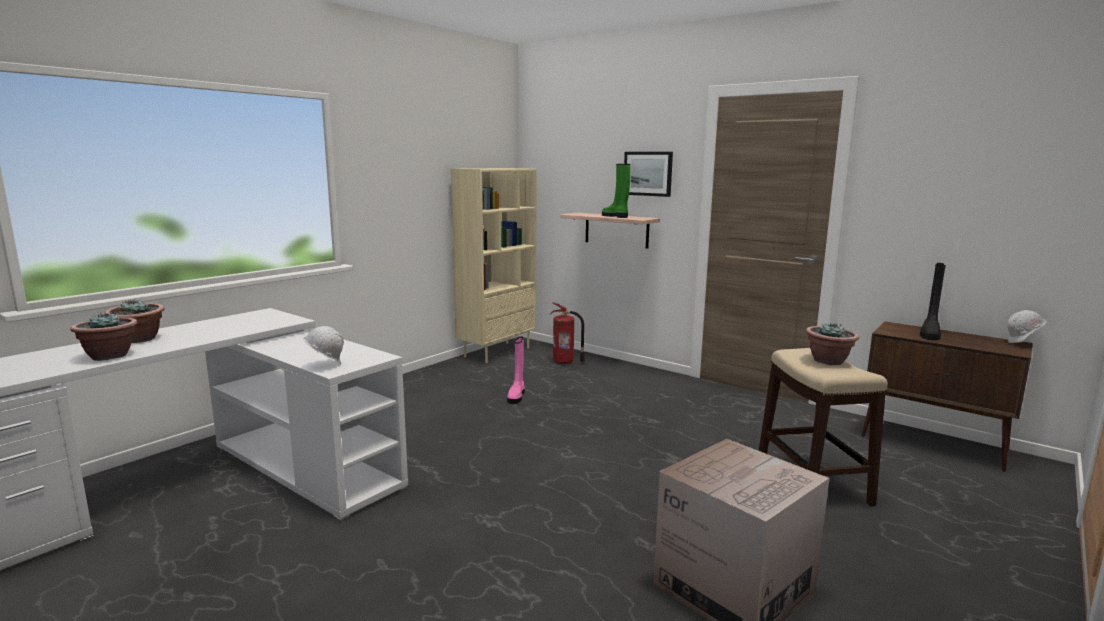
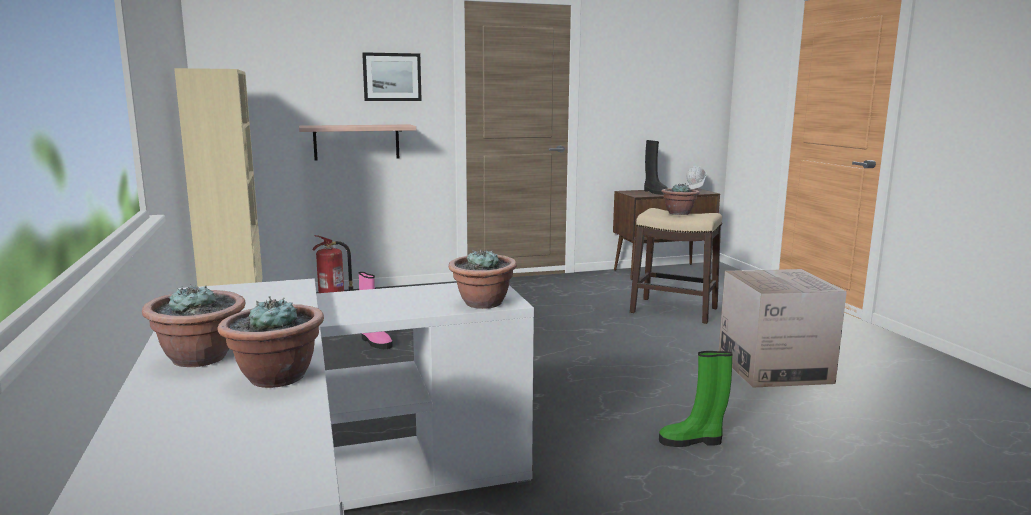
camera: 55 degrees left, 0 degrees up
(325, 365) = (483, 303): white hard hat -> potted plant
(615, 216) = (370, 125): green boot -> green boot (692, 441)

